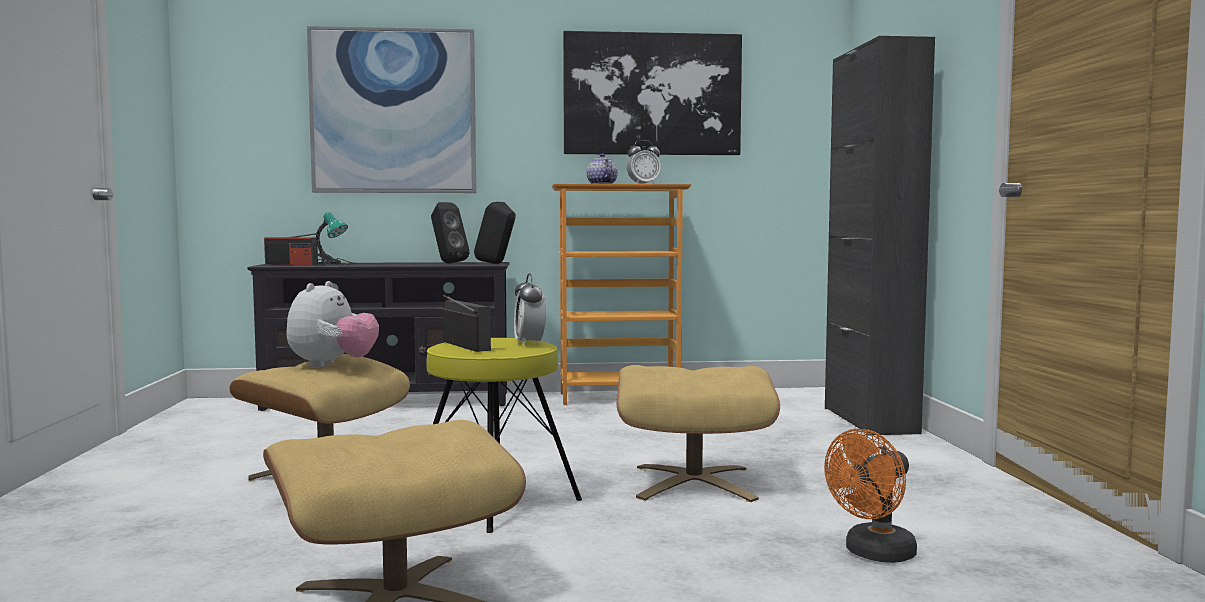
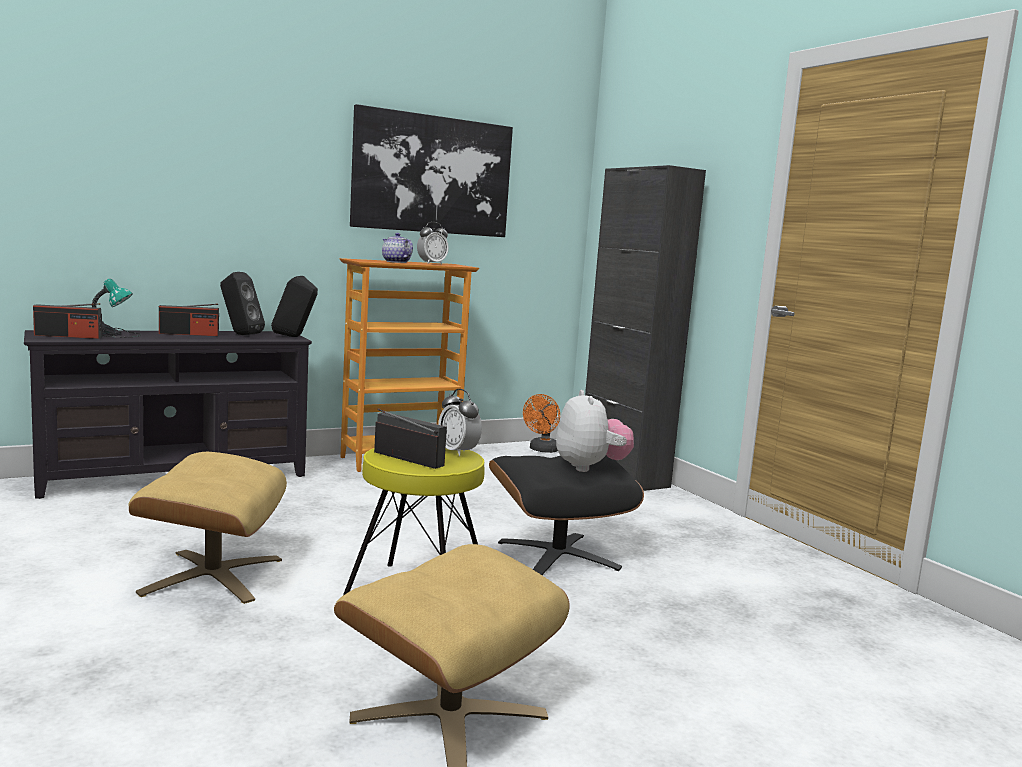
camera: 25 degrees left, 5 degrees up
(332, 366) = (219, 469): plush toy -> plush toy (590, 467)
(393, 111) = (175, 169): picture -> none
(400, 263) = (189, 334): none -> radio
(694, 482) = (558, 555): beige ottoman -> black ottoman
(874, 554) = (745, 612): orange fan -> orange fan (542, 450)

